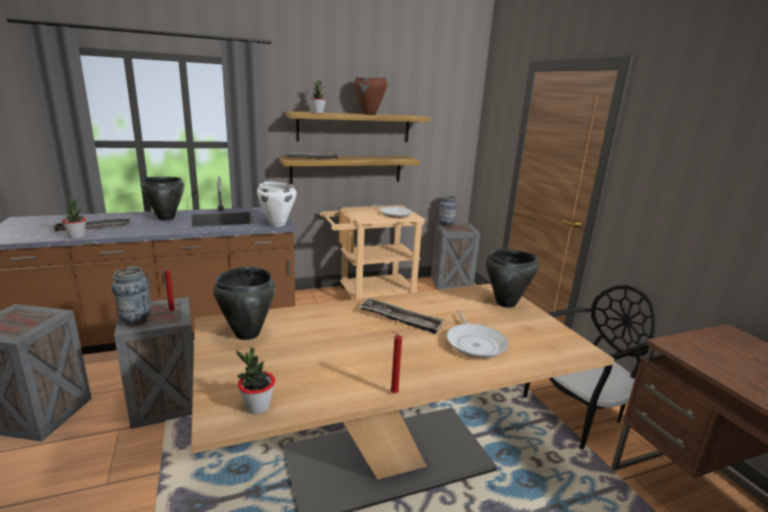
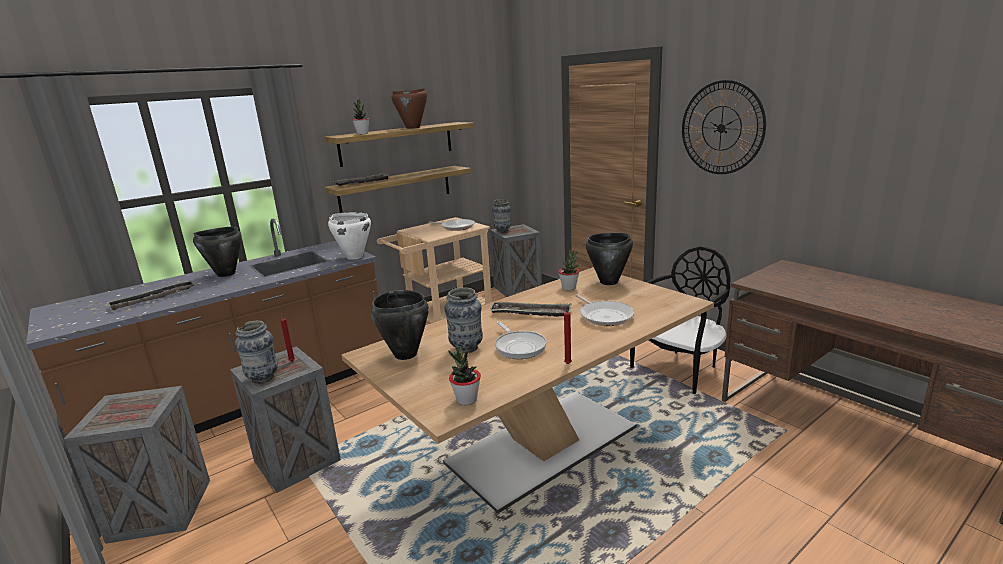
camera: 15 degrees left, 0 degrees up
(77, 236) = (146, 310): potted plant -> potted plant (569, 288)
(307, 343) = (466, 348): none -> vase
(359, 356) = (519, 346): none -> frying pan
(683, 156) = (721, 128): none -> wall clock

